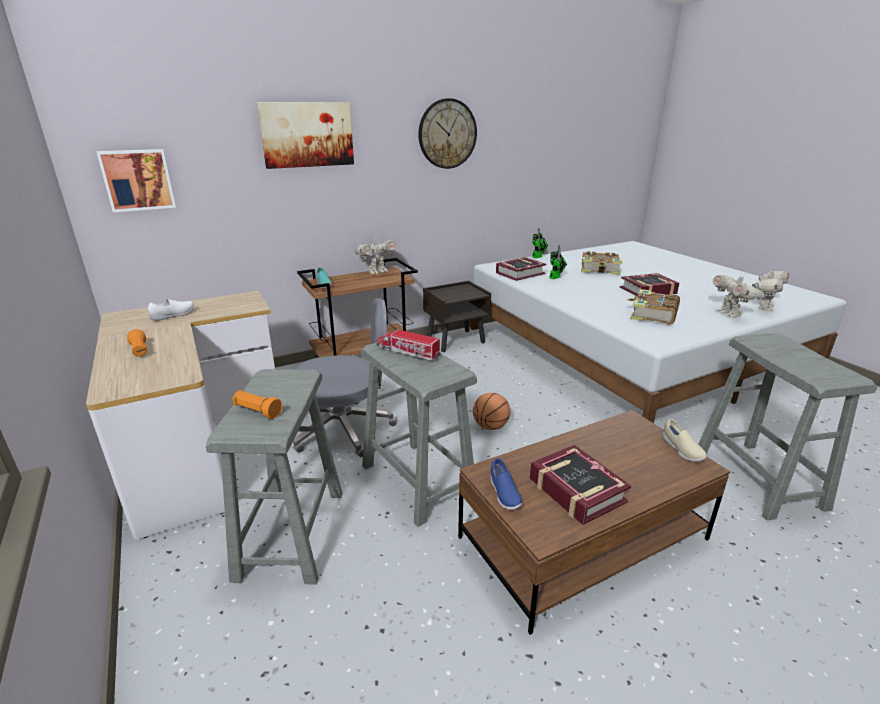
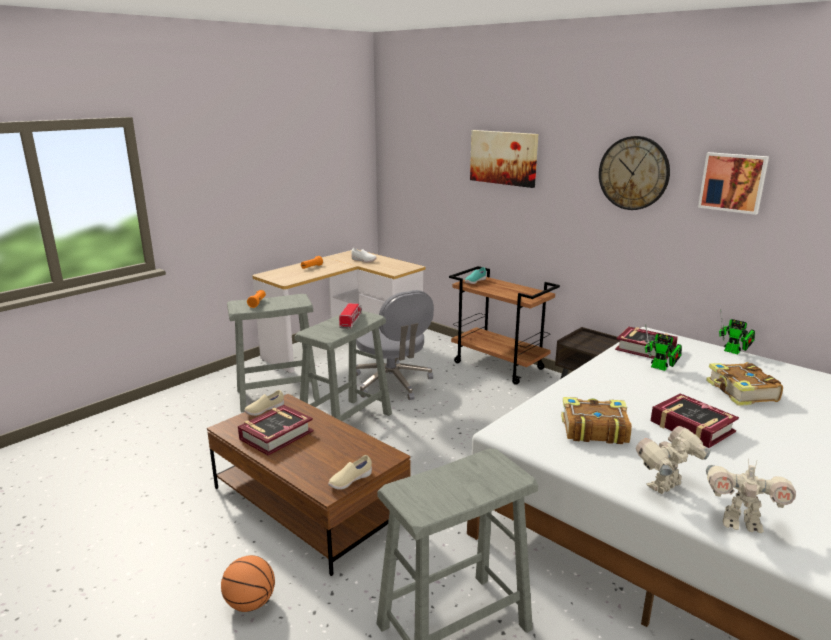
camera: 70 degrees right, 5 degrees down
(138, 180) = (405, 174): picture -> picture (733, 182)
(377, 272) = (530, 290): toy robot -> none
(490, 426) = (439, 441): basketball -> basketball (250, 603)
(504, 494) = (264, 410): blue shoe -> beige shoe

